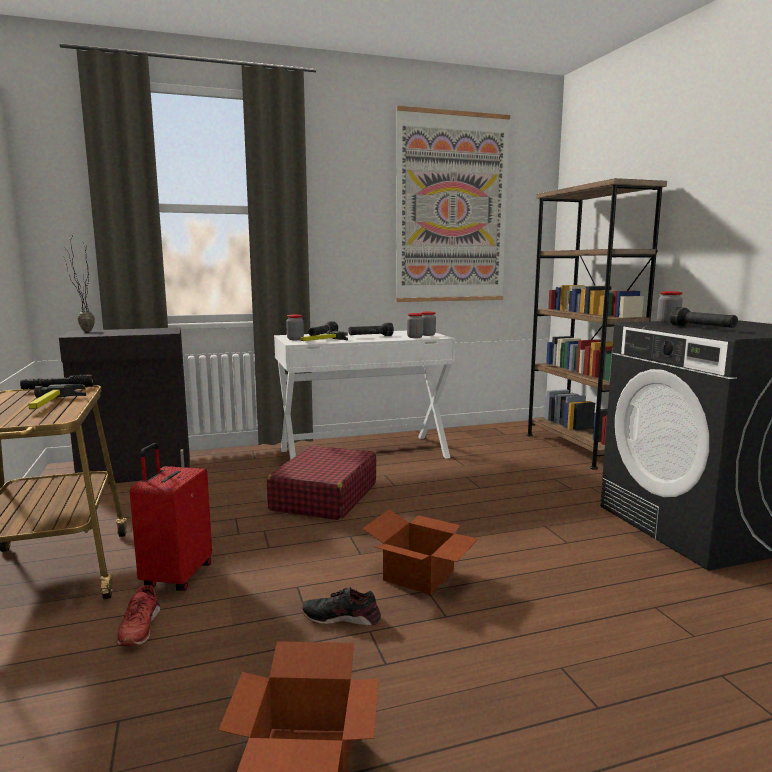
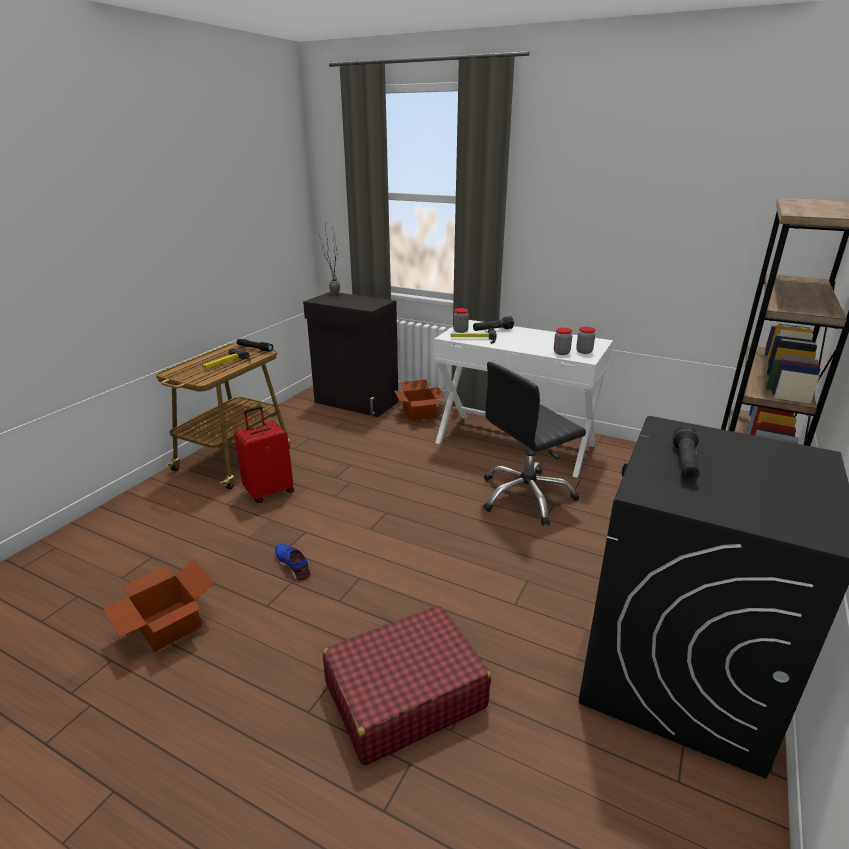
camera: 45 degrees right, 15 degrees up
(139, 628) = (216, 514): red shoe -> none
(324, 497) = (422, 472): red suitcase -> red suitcase (404, 695)
(342, 617) = (293, 565): black shoe -> blue shoe
(370, 336) = (527, 341): black flashlight -> none
(420, 576) = (373, 566): cardboard box -> cardboard box (419, 414)
(440, 480) = (526, 496): none -> black office chair
(452, 208) = (683, 203): picture -> none
(668, 323) = (700, 438): jar -> none

